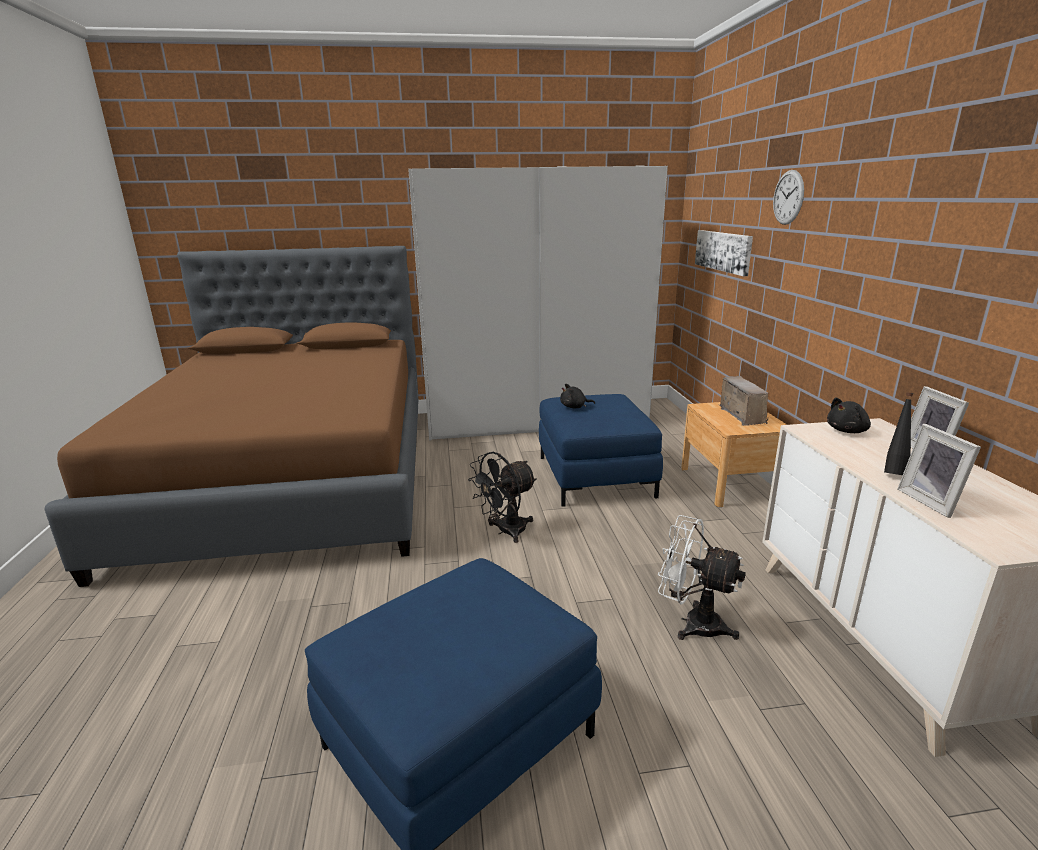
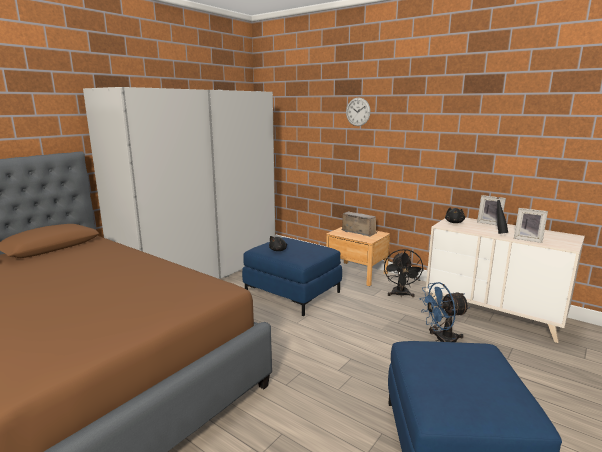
camera: 45 degrees left, 5 degrees down
(505, 531) = (298, 343): black fan -> black fan (400, 295)
(692, 623) = (441, 340): white fan -> blue fan
(723, 251) = (304, 142): picture -> none

